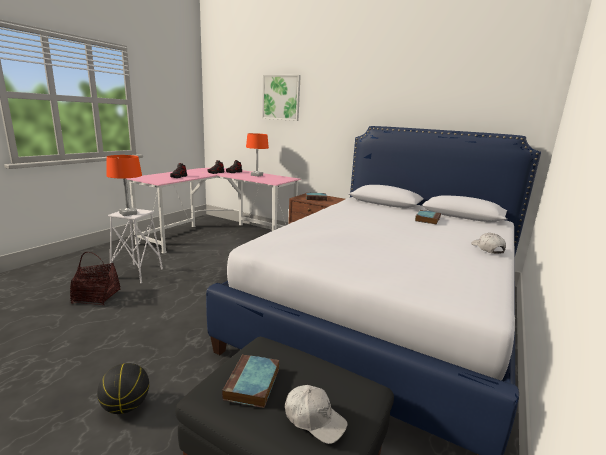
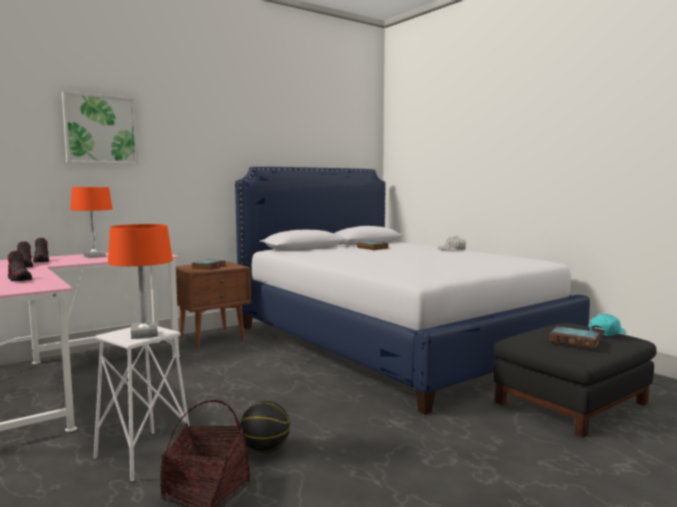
camera: 65 degrees left, 10 degrees down
(126, 406) = (504, 461): basketball -> basketball (265, 449)
(314, 419) = (606, 333): white cap -> turquoise cap

